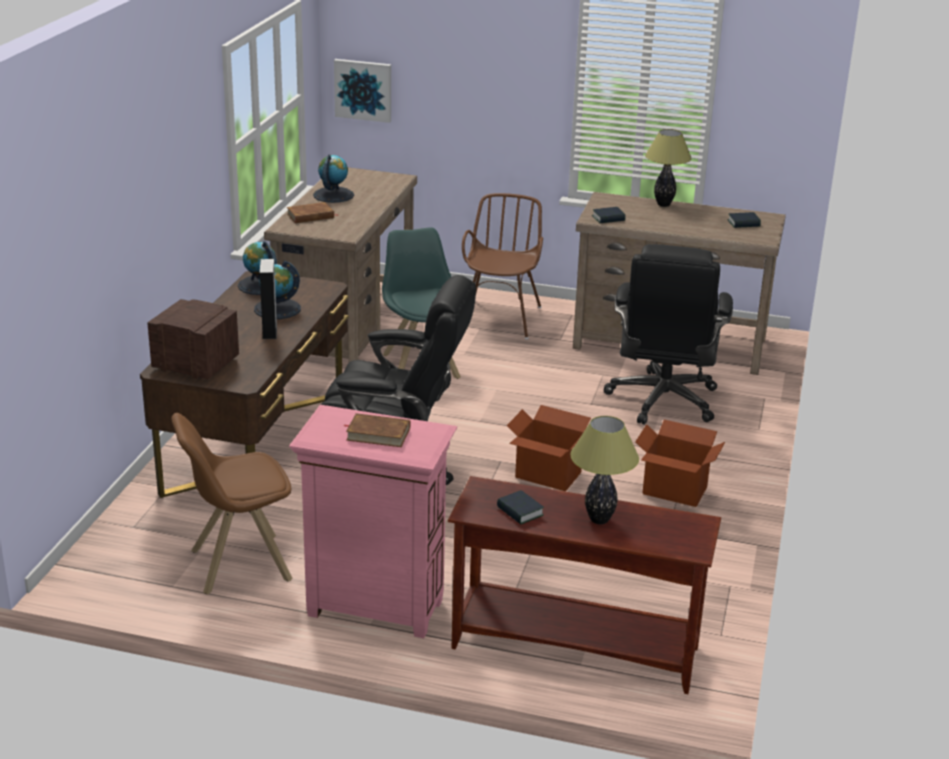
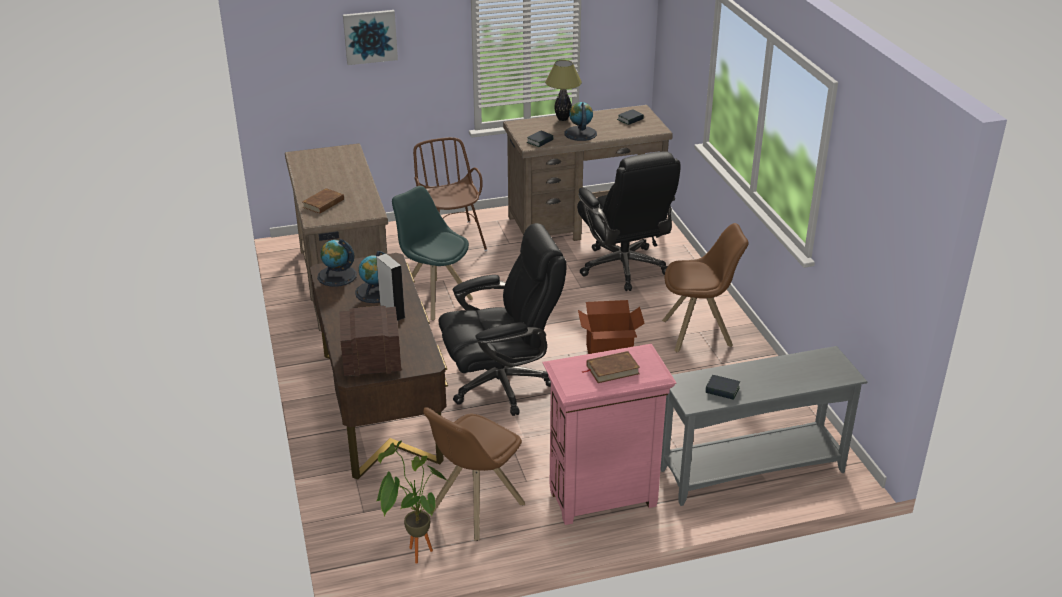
camera: 30 degrees left, 5 degrees up
(133, 581) = (413, 554): none -> potted plant
(333, 195) = (317, 179): globe -> globe (580, 133)
(363, 90) = (290, 81): picture -> picture (370, 36)
(574, 647) = (751, 471): brown console table -> grey console table
(599, 519) = (773, 376): table lamp -> none
(674, 491) = (697, 333): cardboard box -> brown chair

